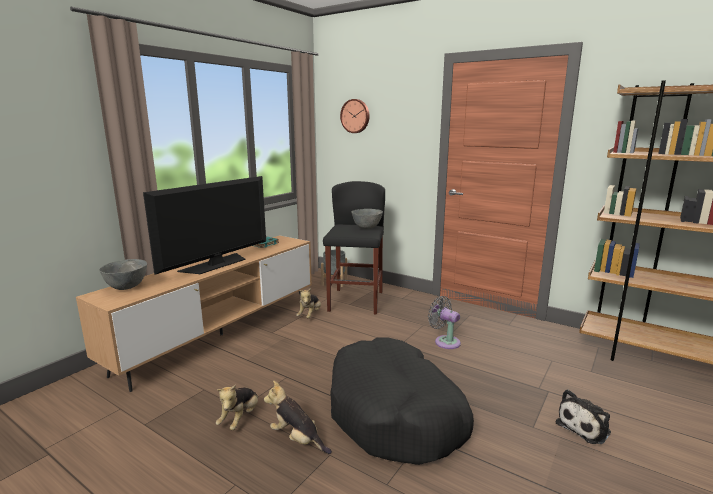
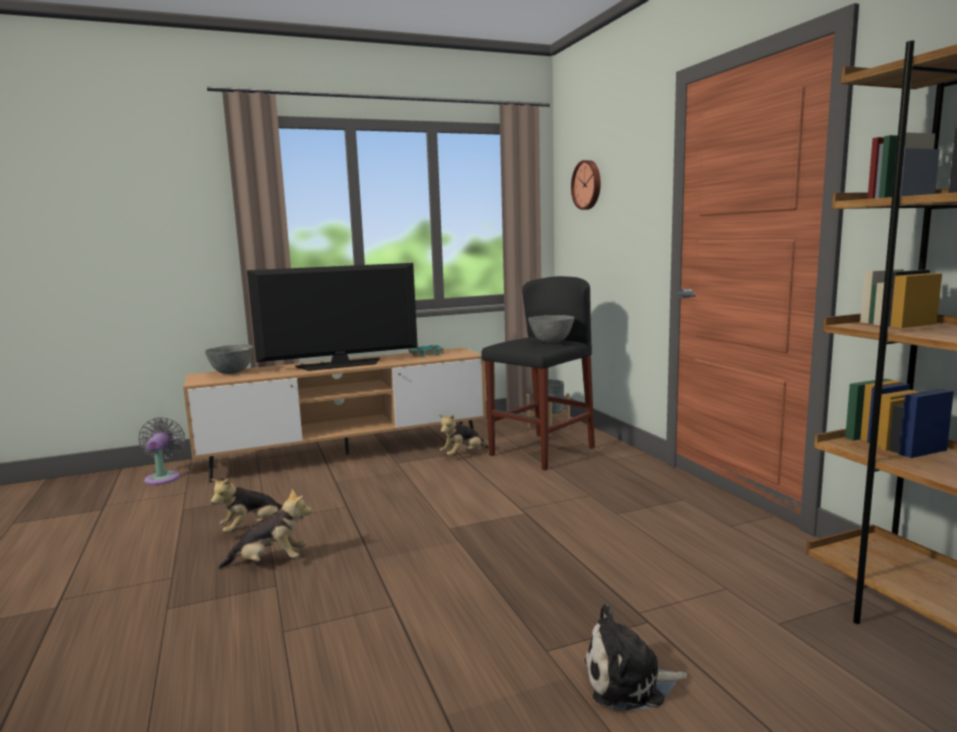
camera: 35 degrees right, 5 degrees down
(297, 439) = (270, 562): plush toy -> plush toy turned 105 degrees clockwise
(395, 414) = (397, 574): black dog bed -> none
(445, 341) = (588, 520): grey fan -> grey fan (163, 477)

